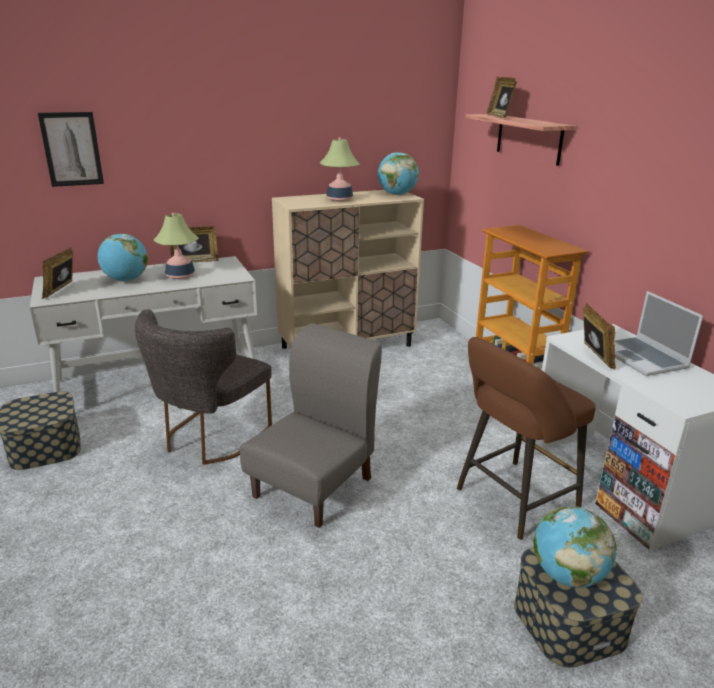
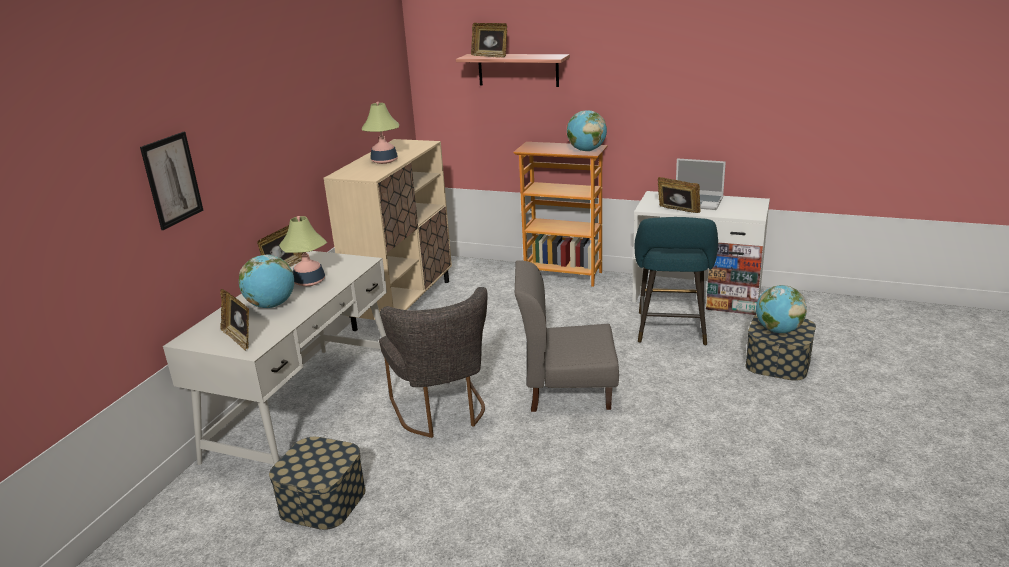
camera: 45 degrees left, 0 degrees up
(314, 487) = (567, 390): grey chair -> grey chair turned 75 degrees counterclockwise
(397, 194) = (412, 144): globe -> globe (586, 150)
(512, 501) = (671, 331): brown stool -> turquoise stool

